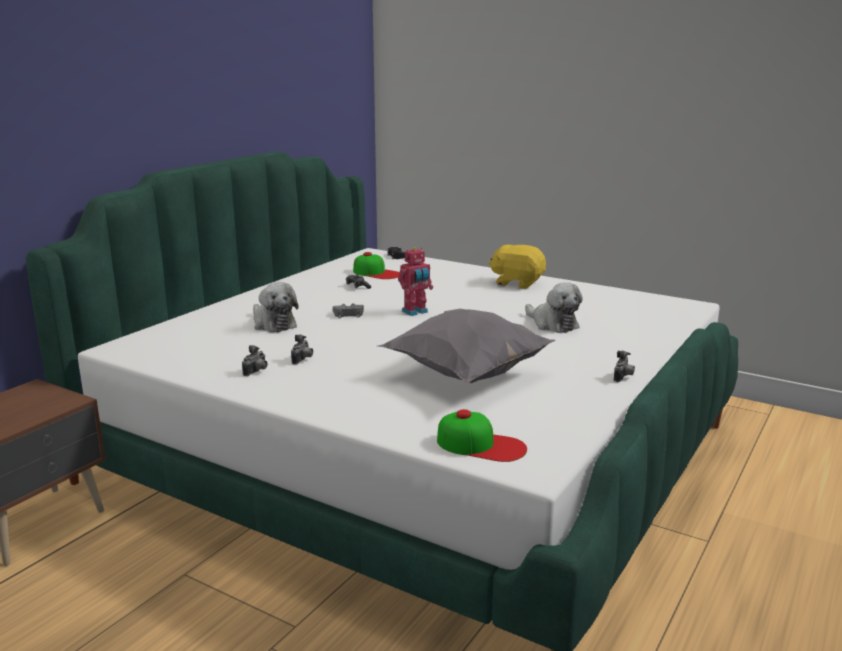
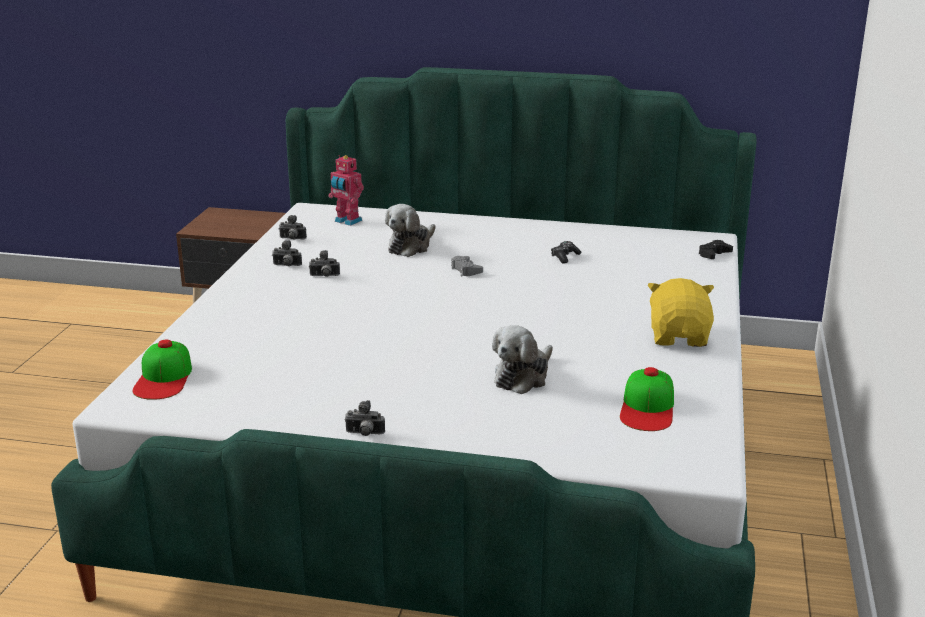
camera: 70 degrees right, 5 degrees up
(187, 363) = (292, 239): none -> camera
(376, 273) = (628, 256): cap -> cap (648, 408)
(415, 312) = (501, 298): toy robot -> toy robot (347, 221)
(465, 376) = (323, 349): grey pillow -> none

